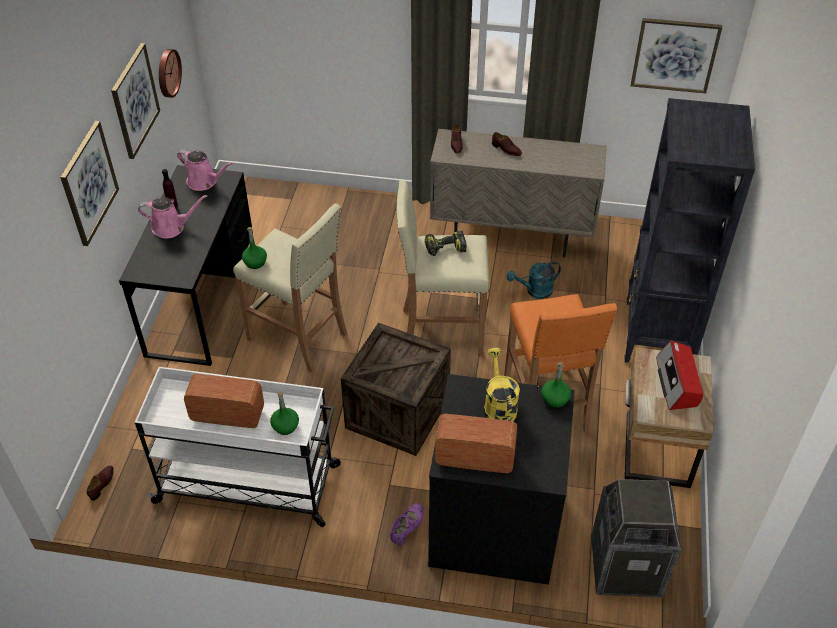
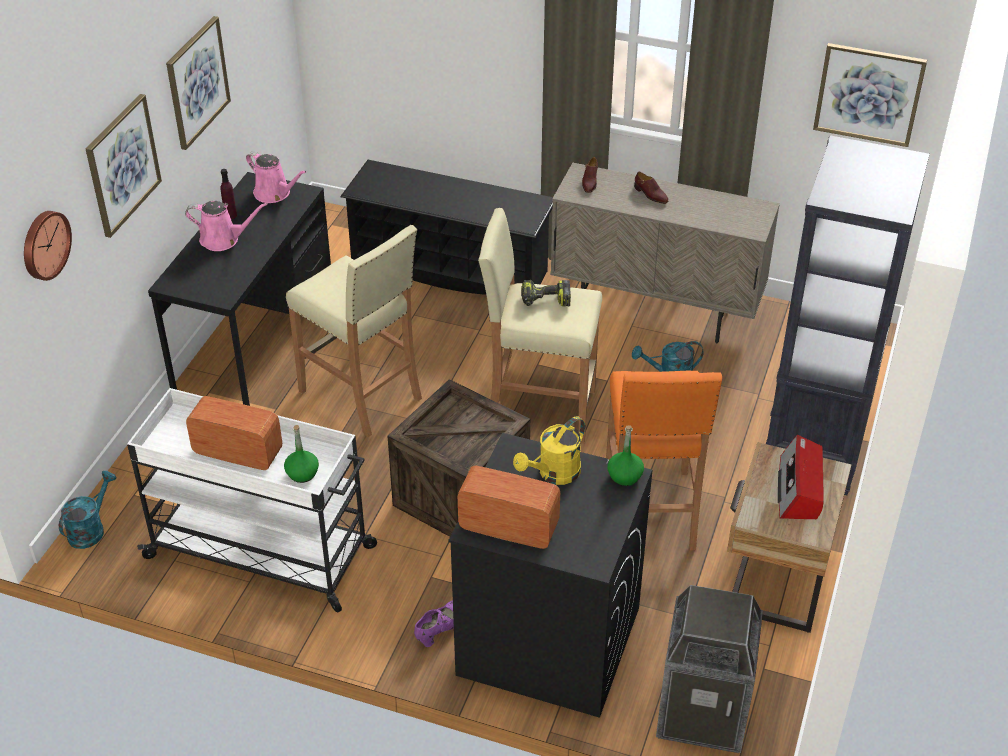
camera: 10 degrees right, 5 degrees down
(102, 484) = (90, 529): brown shoe -> turquoise watering can
(167, 73) = (247, 59): wall clock -> wall clock (44, 244)
(255, 262) = (312, 290): green bottle -> none
(345, 221) = (451, 270): none -> black shoe rack
(498, 405) = (553, 474): yellow watering can -> yellow watering can turned 135 degrees counterclockwise

